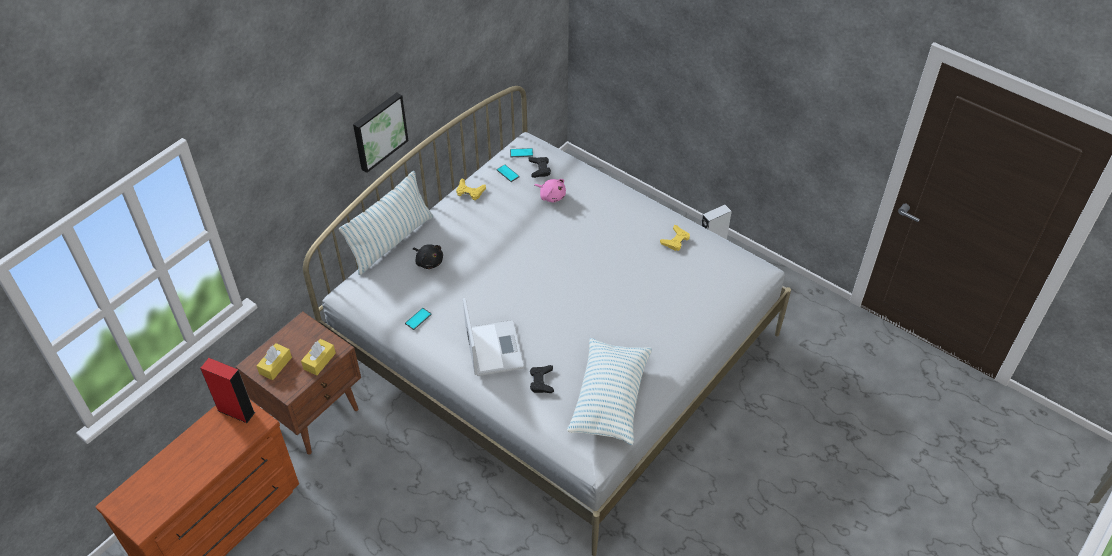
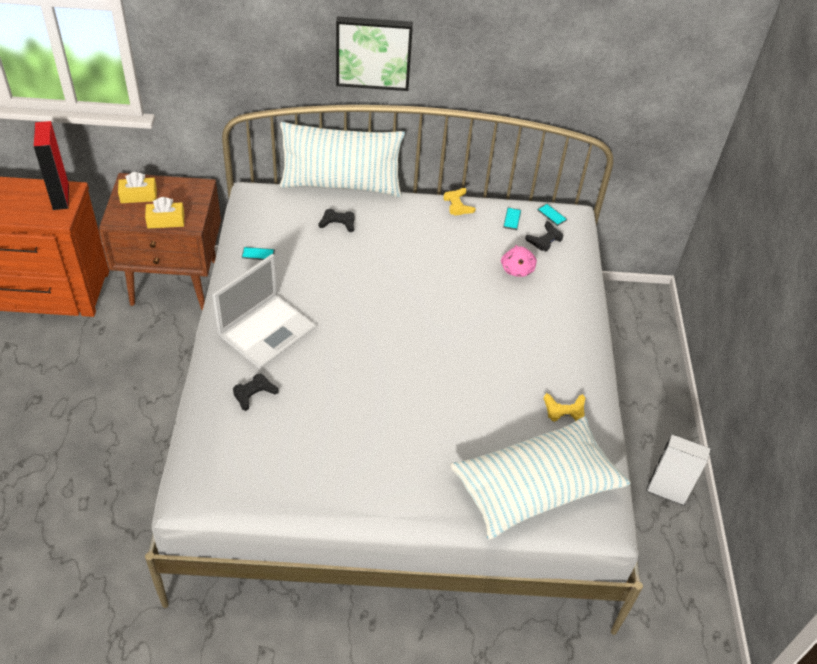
camera: 50 degrees right, 0 degrees up
(429, 261) = (338, 223): black plush toy -> black game controller
(610, 399) = (277, 469): pillow -> pillow (536, 487)

